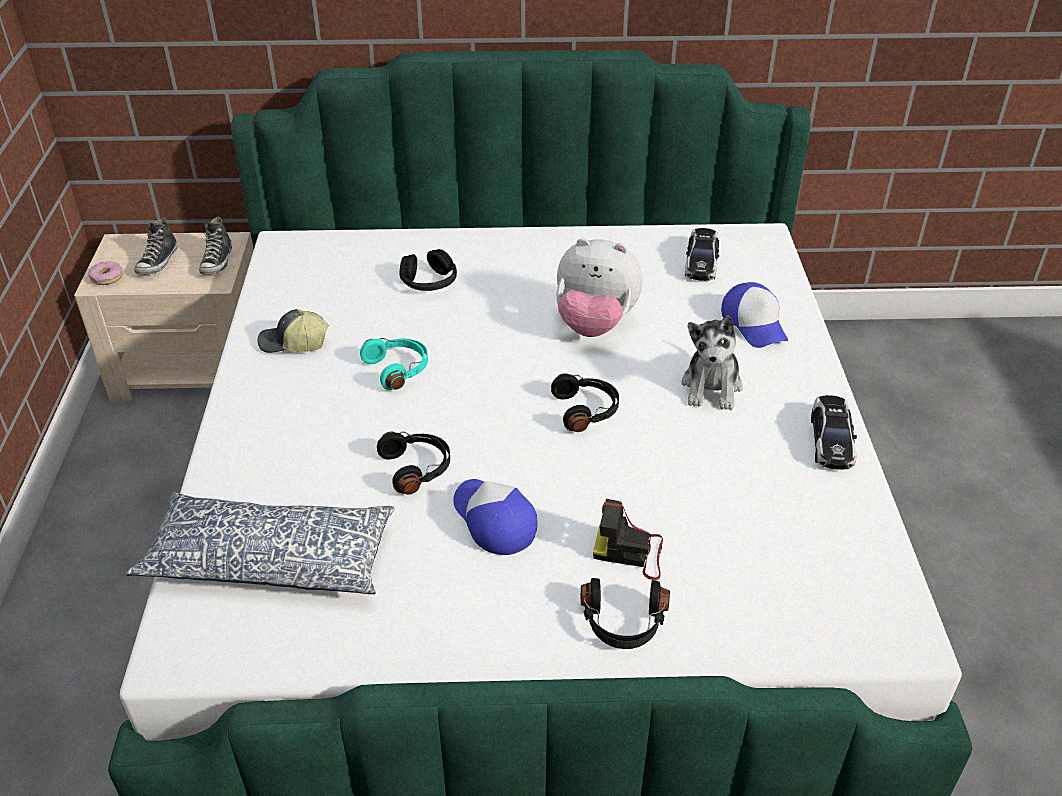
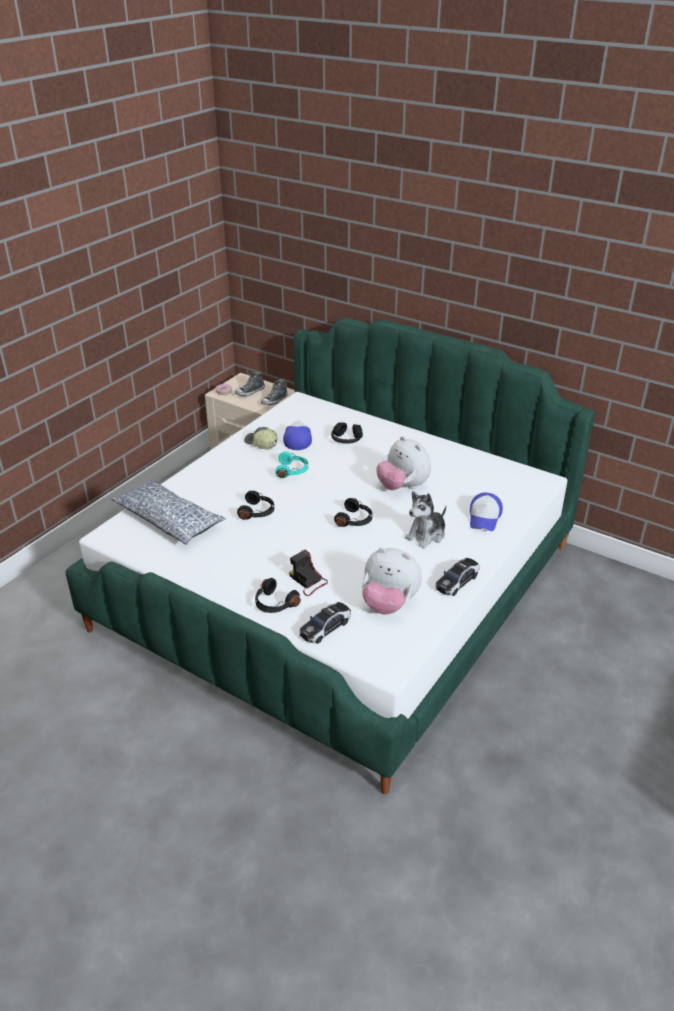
camera: 35 degrees right, 5 degrees down
(493, 520) = (266, 544): cap -> cap (297, 439)
(701, 262) = (493, 479): toy car -> toy car (325, 627)
(785, 526) = (389, 603): none -> plush toy

